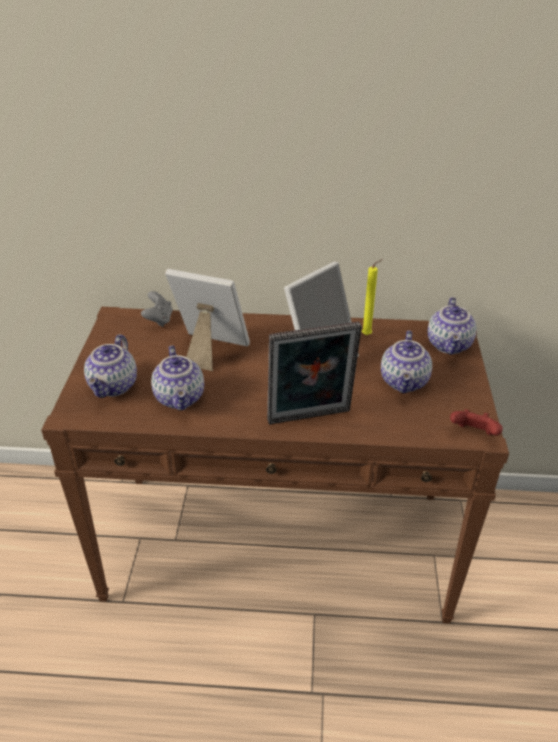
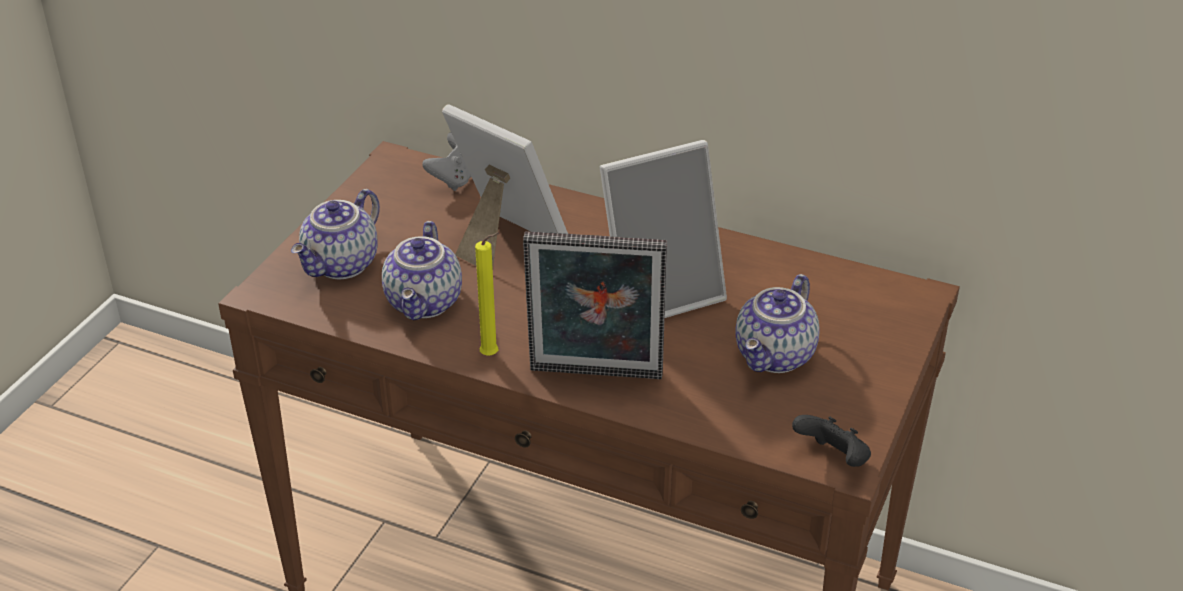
camera: 20 degrees right, 0 degrees up
(368, 335) = (764, 270): yellow candle -> yellow candle (492, 355)
(450, 345) = (889, 316): teapot -> none
(473, 434) = (833, 459): red game controller -> black game controller

